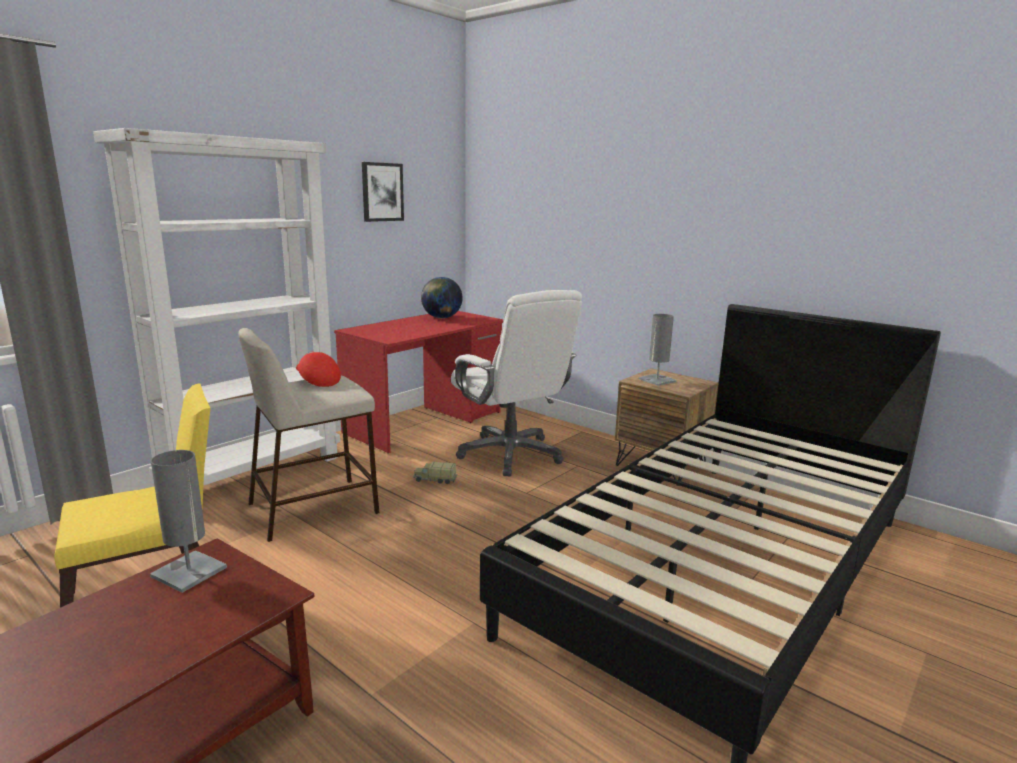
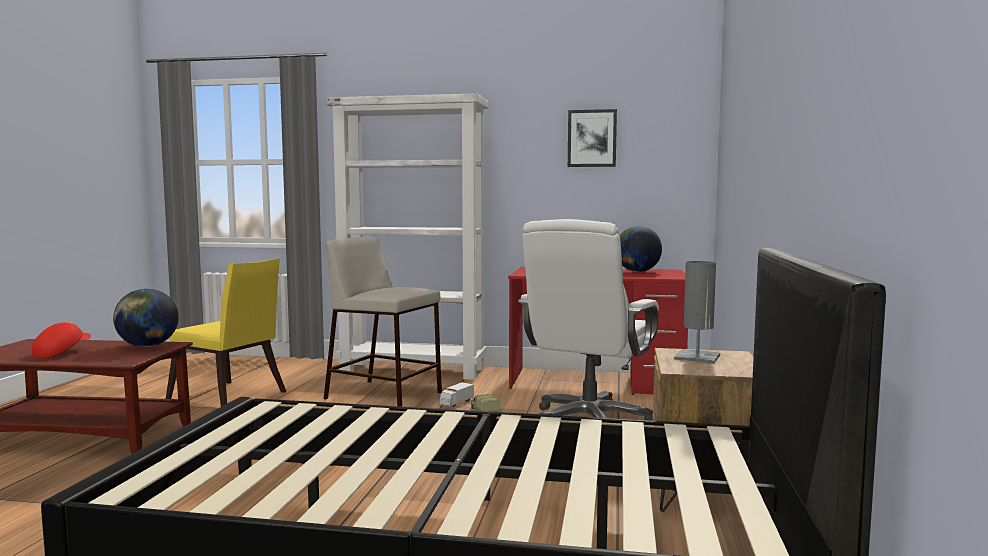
camera: 60 degrees right, 10 degrees down
(189, 572) = (147, 346): grey table lamp -> globe
(317, 381) = (402, 287): red cap -> red cap (61, 352)
(392, 483) = (456, 403): none -> toy truck

